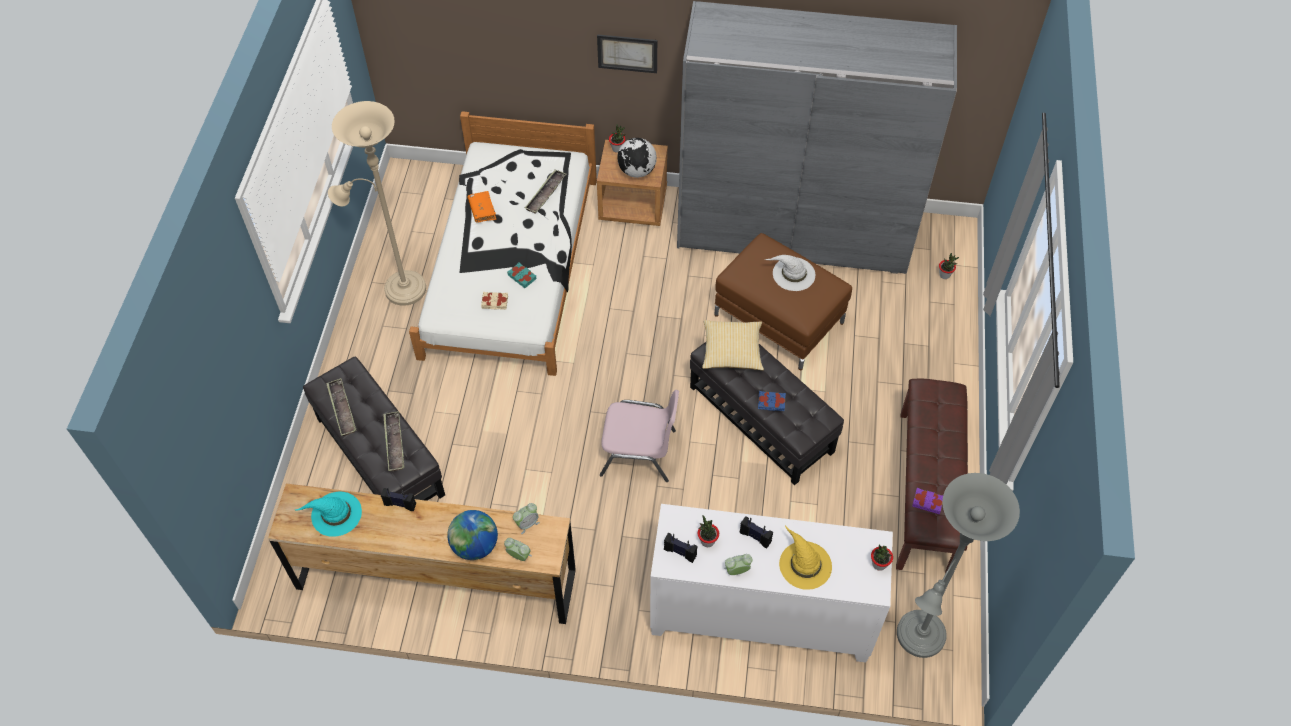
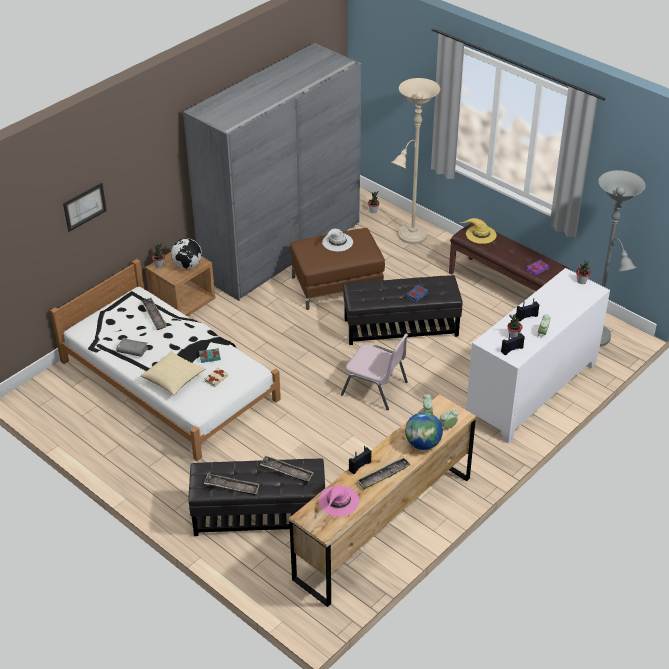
camera: 55 degrees left, 15 degrees down
(335, 514) = (338, 501): turquoise hat -> pink hat
(399, 289) = (126, 443): beige floor lamp -> beige floor lamp (410, 237)
(400, 534) = (383, 475): none -> tray
(482, 210) = (132, 350): orange book -> grey book
(627, 53) = (148, 182): picture -> picture (84, 206)
(639, 452) = (375, 388): pink chair -> pink chair turned 75 degrees clockwise
(732, 352) = (365, 293): pillow -> pillow (173, 379)
(804, 564) = (559, 307): yellow hat -> yellow hat (480, 234)

